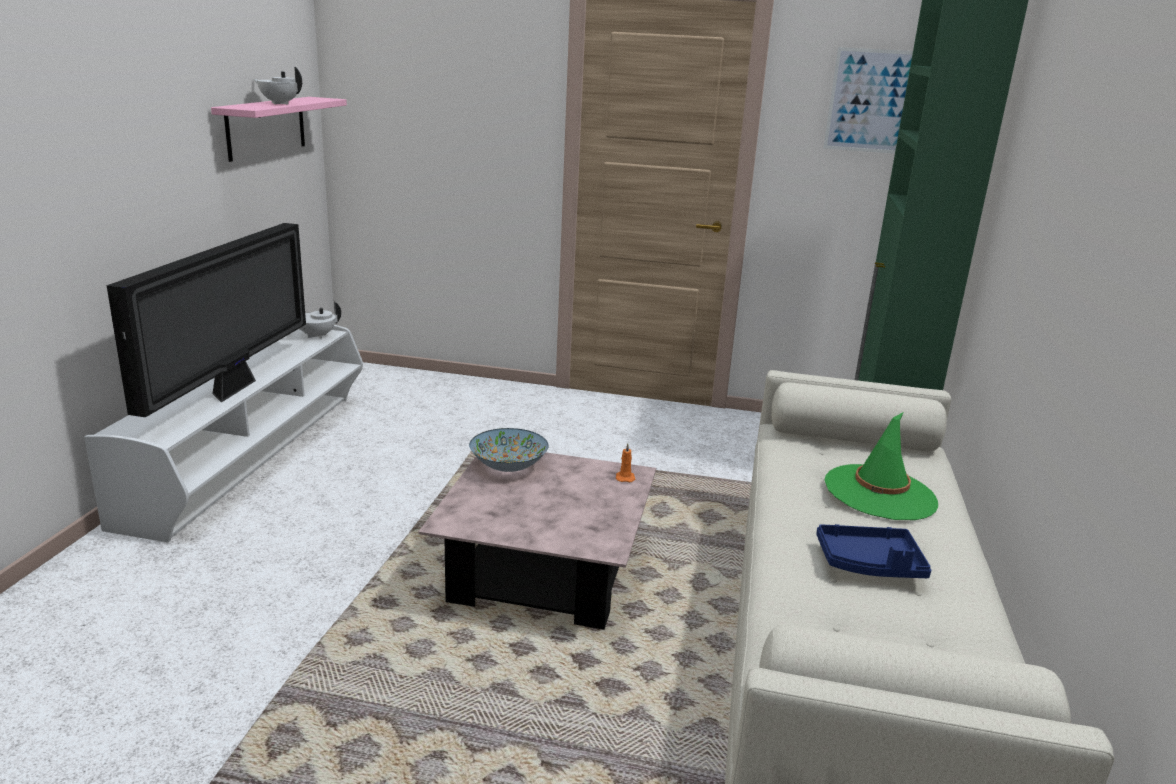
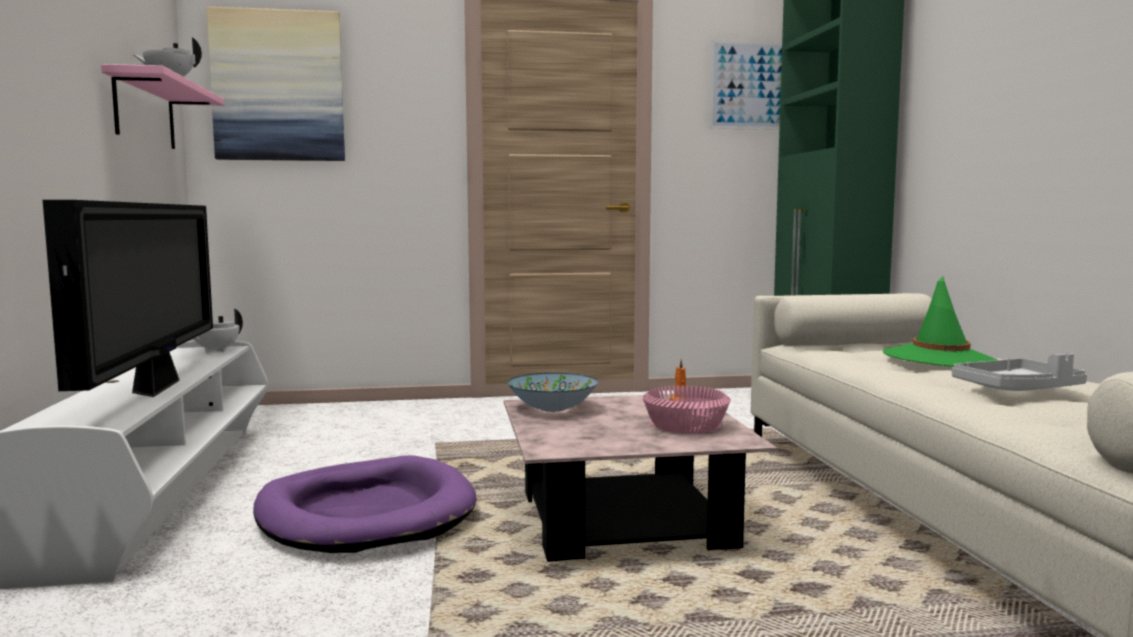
camera: 20 degrees left, 15 degrees down
(363, 516) = (366, 514): none -> purple dog bed
(397, 84) = (278, 86): none -> picture
(589, 515) = (687, 425): none -> pink bowl
(870, 564) = (1017, 389): blue tray -> grey tray

